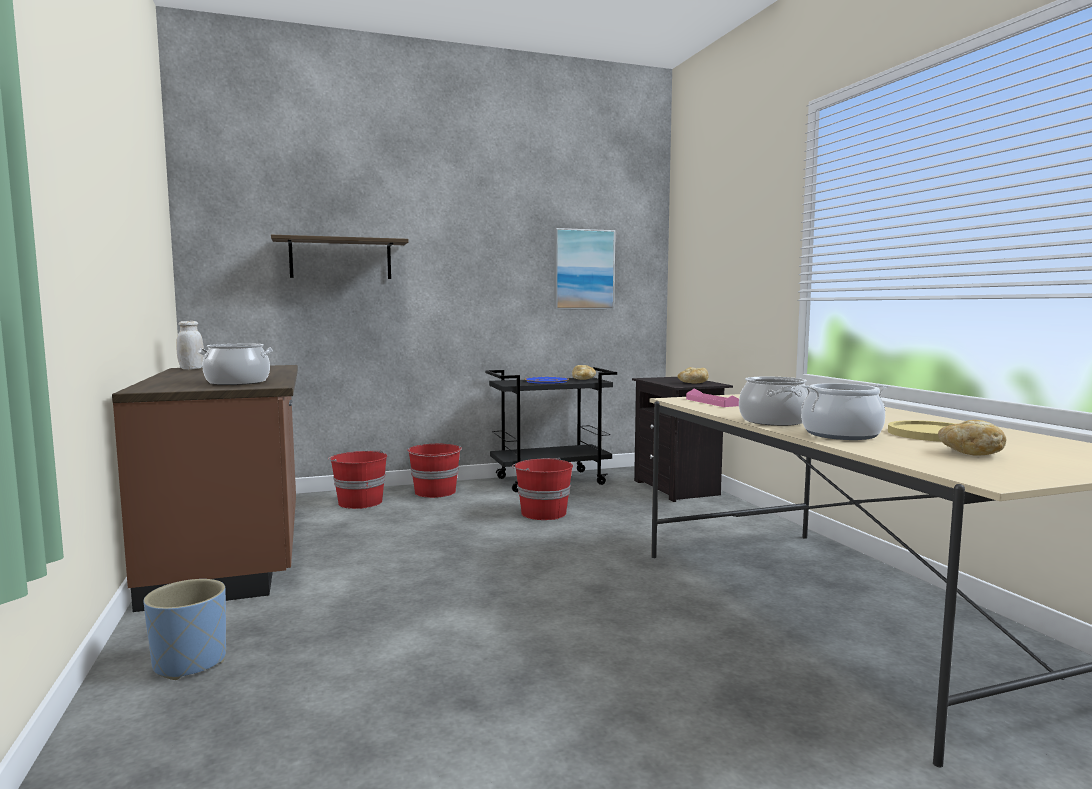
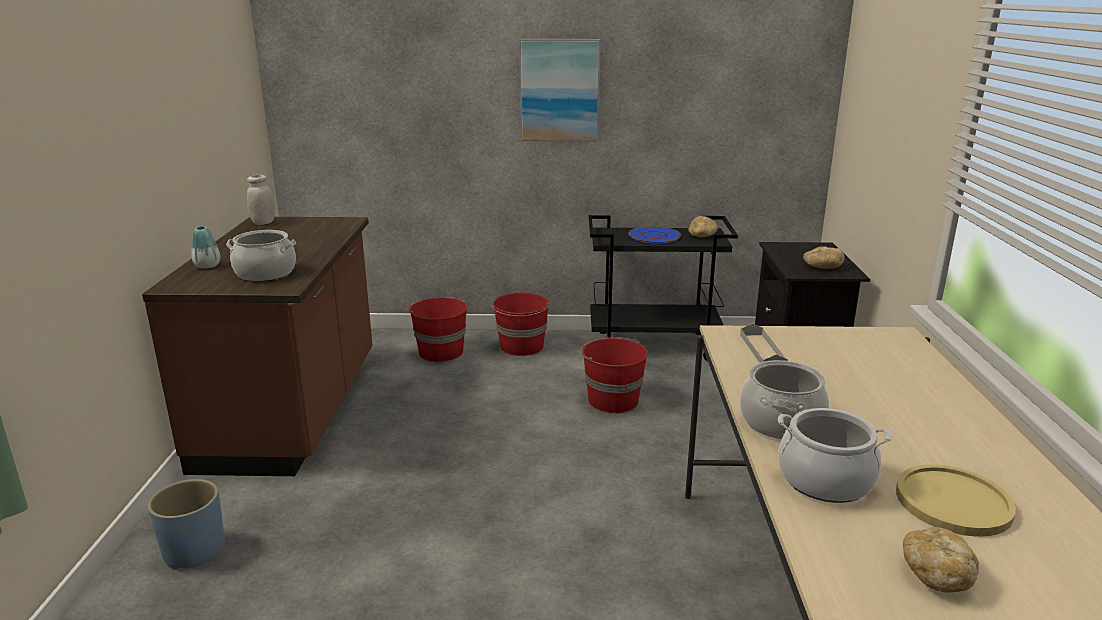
camera: 20 degrees right, 15 degrees up
(166, 382) = (207, 266): none -> vase
(341, 259) = (427, 87): shelf -> none
(583, 269) = (720, 95): picture -> picture (559, 90)
(712, 402) = (762, 350): pink tray -> grey tray

